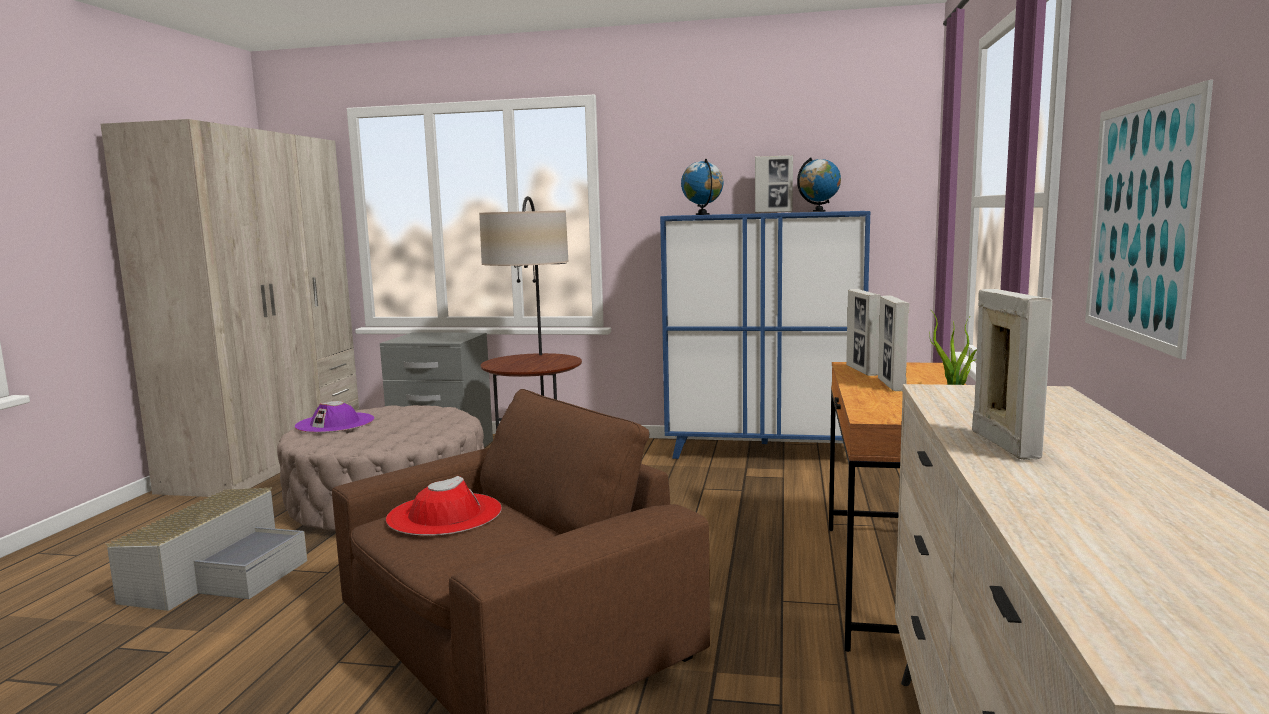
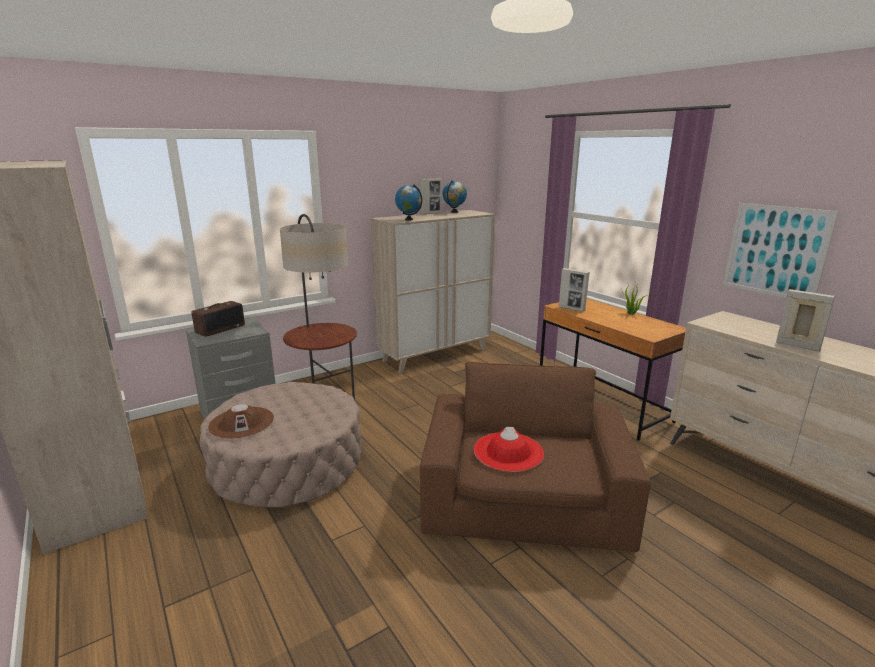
camera: 45 degrees left, 10 degrees up
(220, 573) = (291, 567): grey storage box -> none
(335, 423) = (241, 422): purple hat -> brown hat
(434, 335) = (220, 329): none -> radio
(764, 452) = (435, 355): blue cabinet -> beige cabinet
(891, 385) = (605, 315): picture frame -> none

